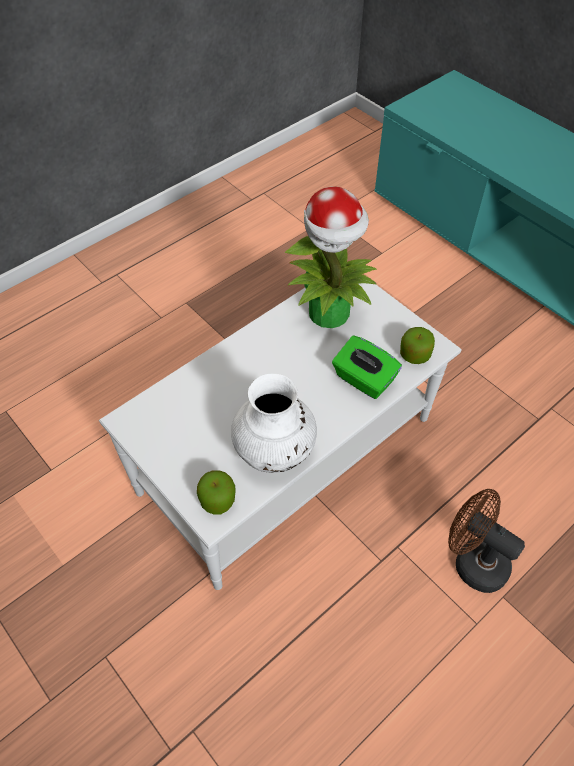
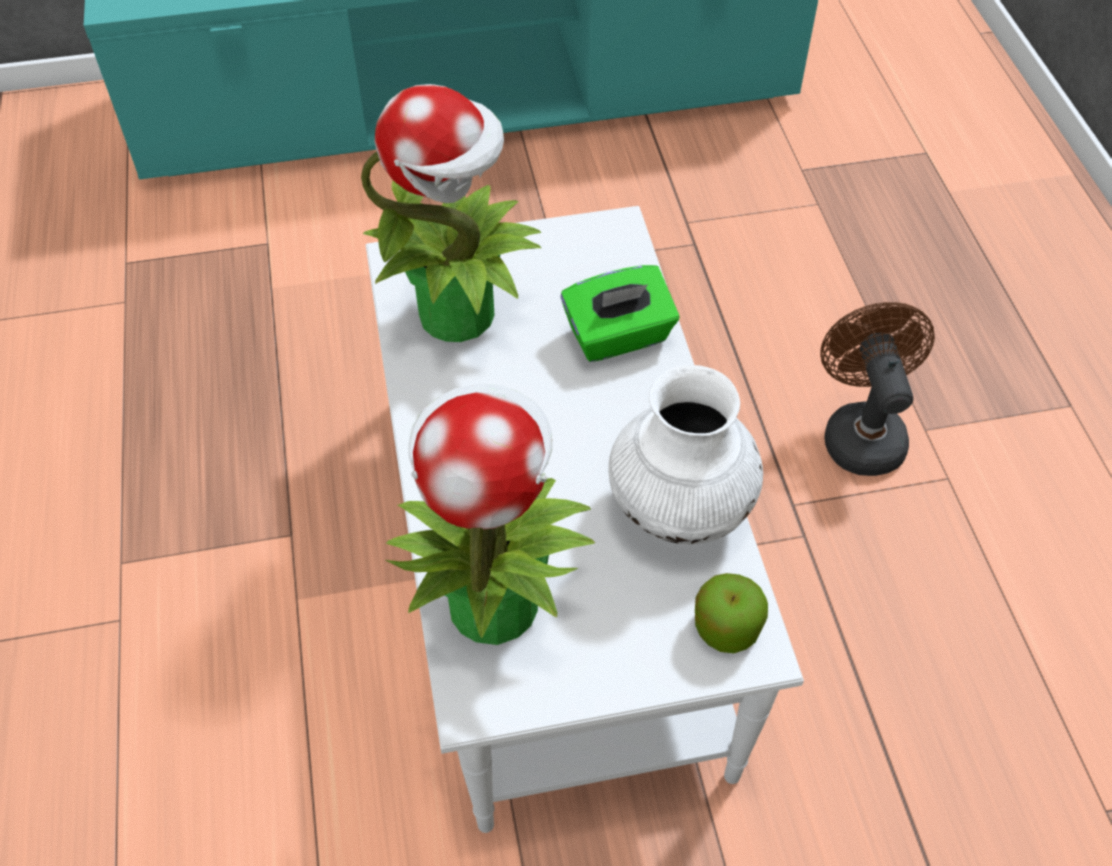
camera: 60 degrees left, 0 degrees up
(179, 402) = (492, 600): none -> potted plant
(415, 355) = (614, 258): apple -> none
(473, 561) = (860, 432): brown fan -> brown fan turned 105 degrees clockwise

